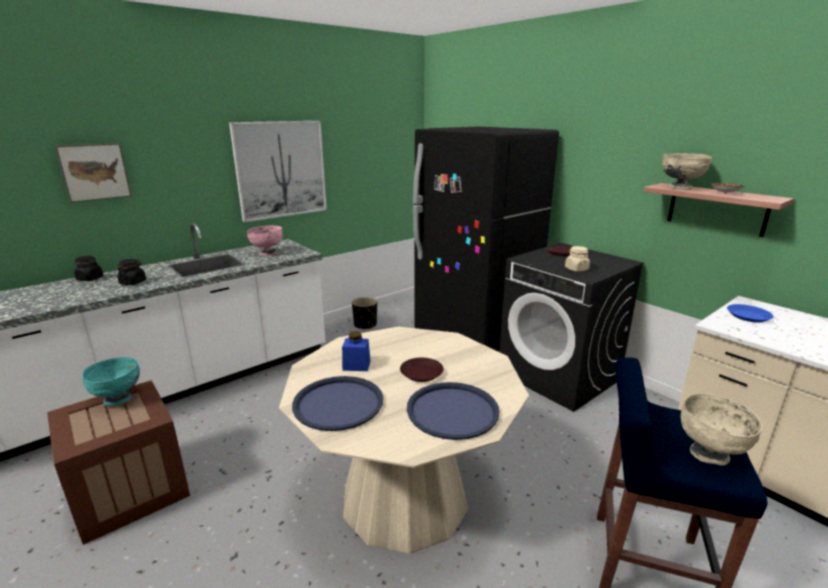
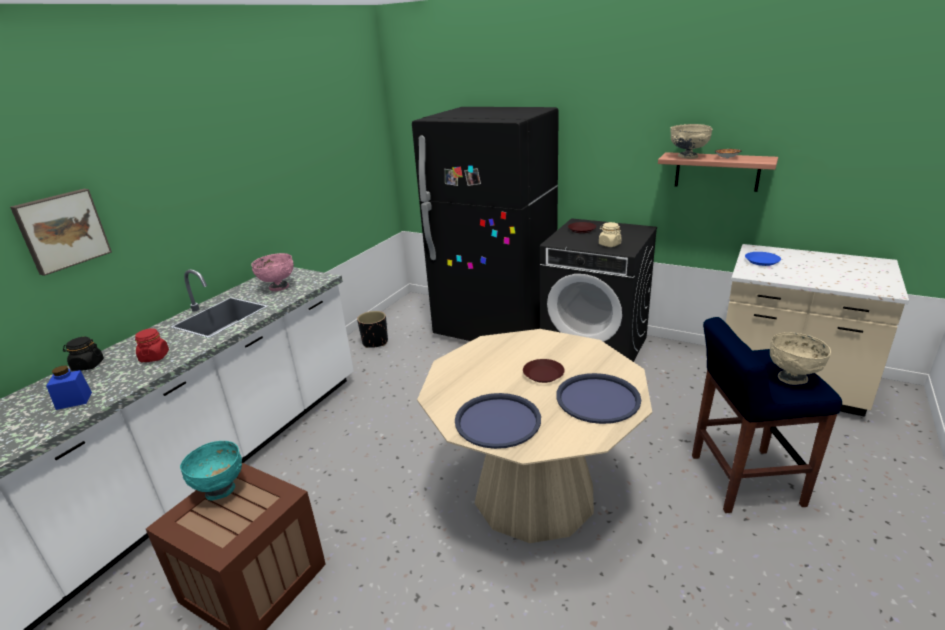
camera: 20 degrees left, 5 degrees up
(133, 282) = (154, 357): black jar -> red jar
(281, 169) = (261, 185): picture -> none
(356, 365) = (479, 383): blue jar -> blue jar (74, 401)

